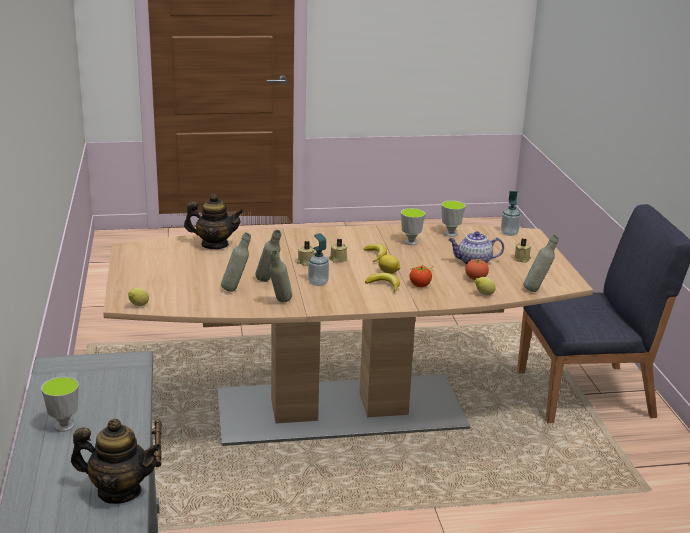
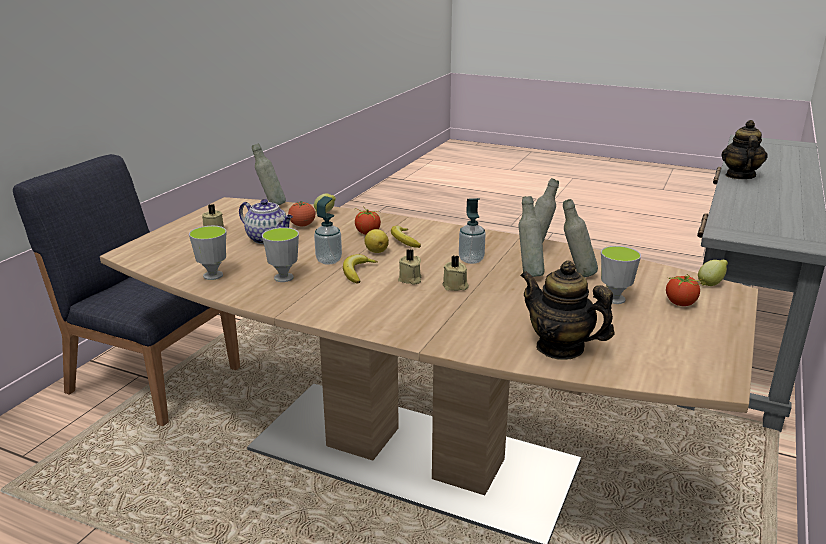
camera: 145 degrees left, 0 degrees up
(64, 426) = (786, 207): cup -> cup (614, 299)
(119, 491) = (739, 176): teapot -> teapot turned 60 degrees clockwise
(156, 286) = (681, 303): none -> tomato
(509, 233) = (148, 258): soap dispenser -> soap dispenser (329, 260)

